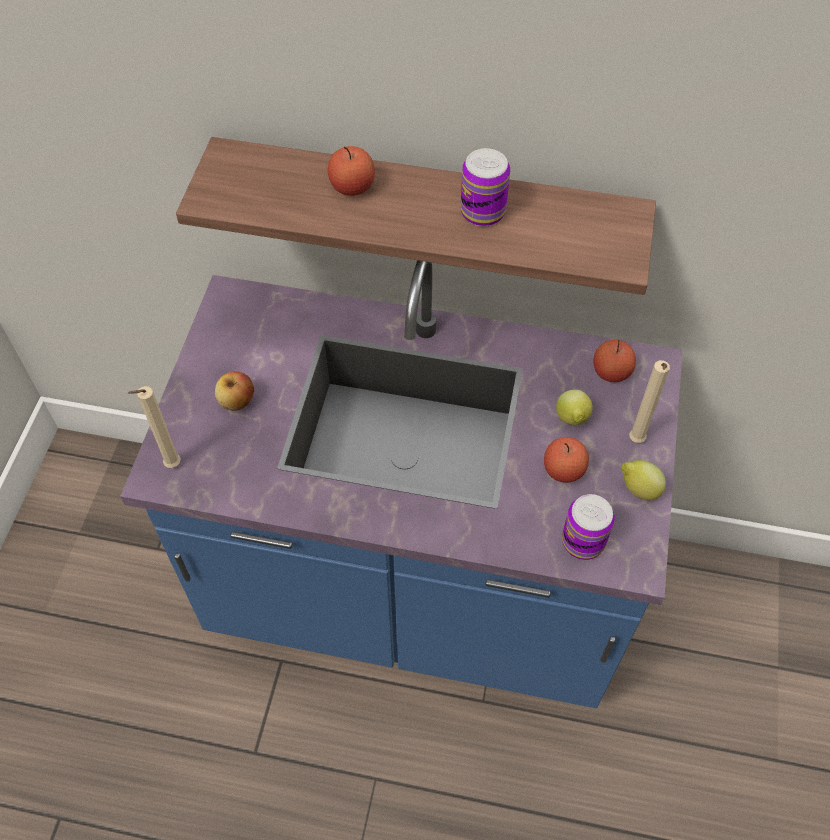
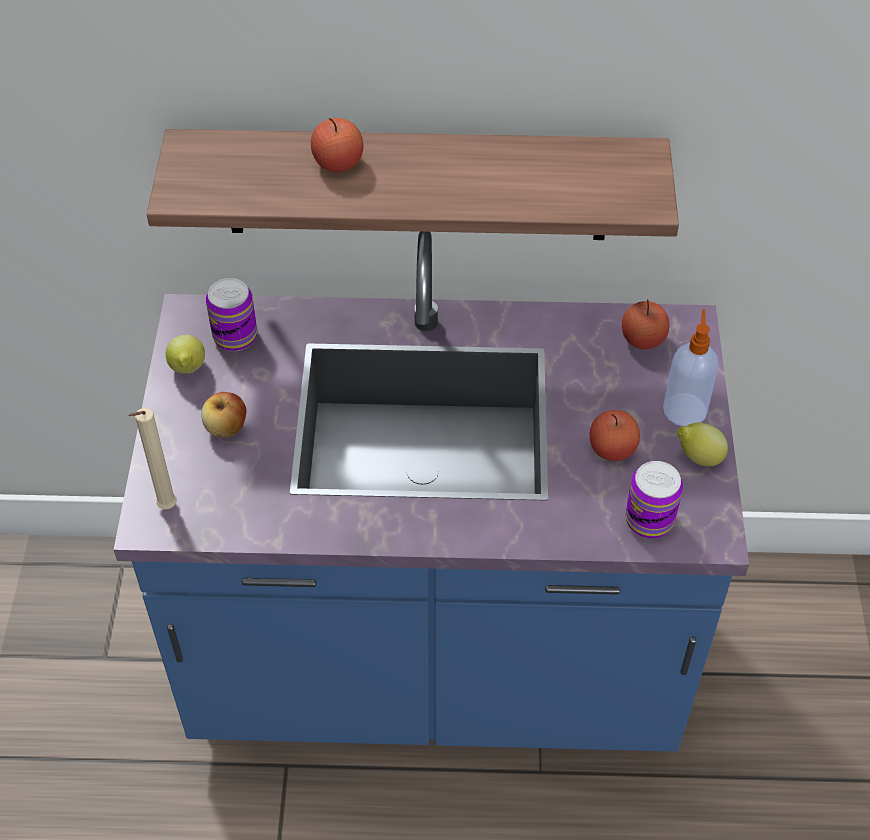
camera: 10 degrees left, 5 degrees down
(482, 212) = (487, 172): can -> can (235, 336)
(571, 420) = (610, 395): lemon -> lemon (188, 370)
(635, 442) = (685, 408): beige candle -> soap dispenser

